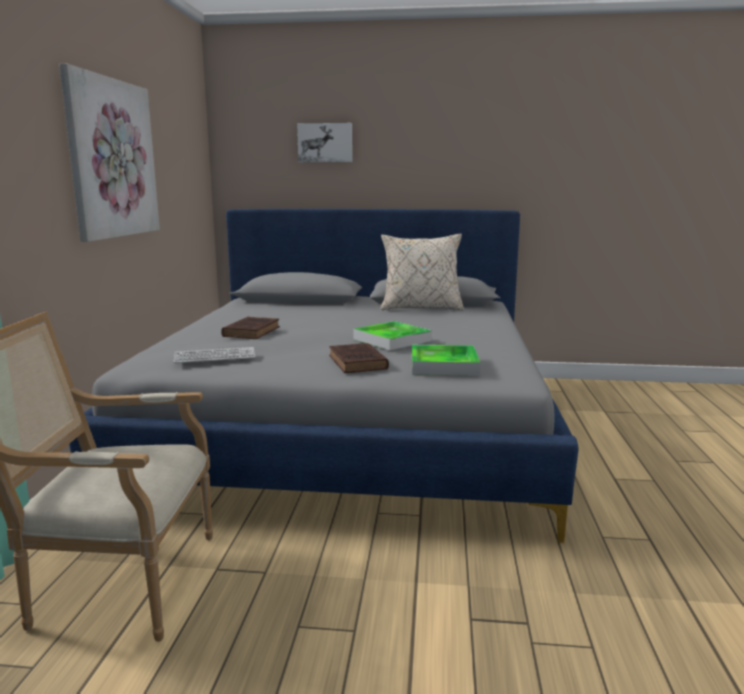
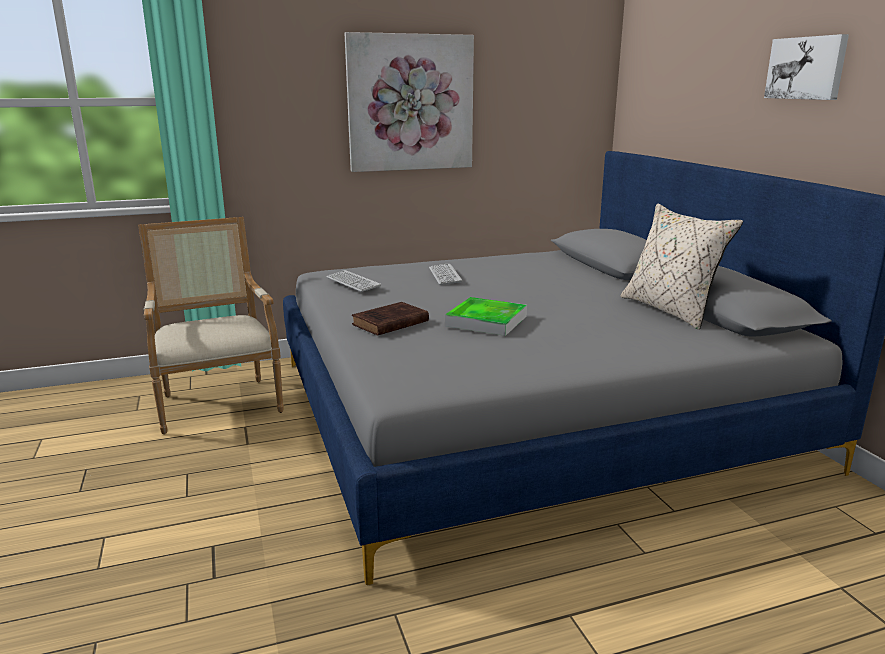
camera: 65 degrees right, 5 degrees up
(252, 331) = (445, 275): brown book -> keyboard
(325, 143) = (703, 75): picture -> picture (806, 68)
(444, 365) = (414, 353): tray -> none

